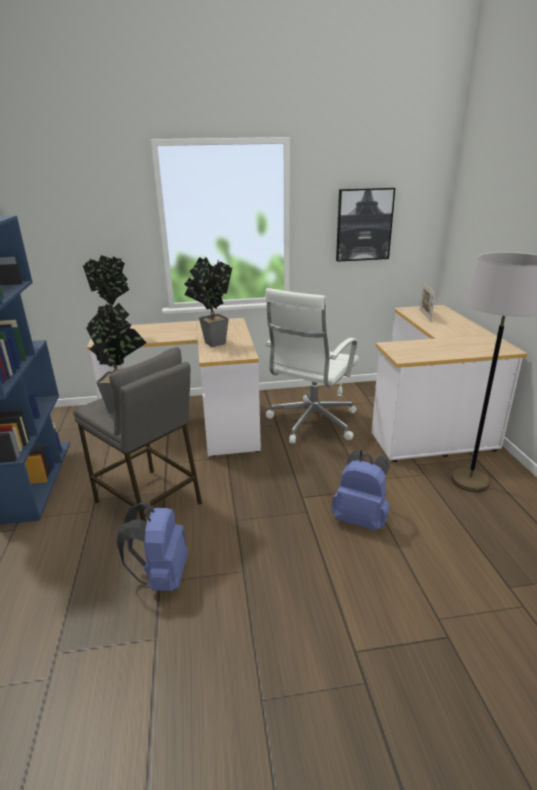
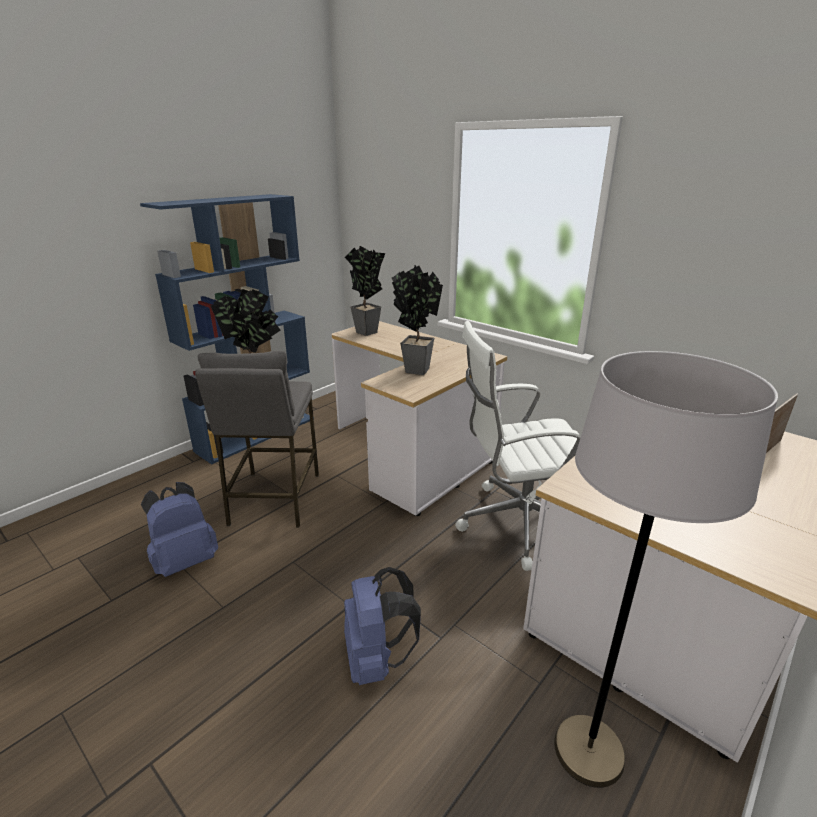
camera: 50 degrees right, 0 degrees up
(364, 225) = (726, 266): picture -> none

